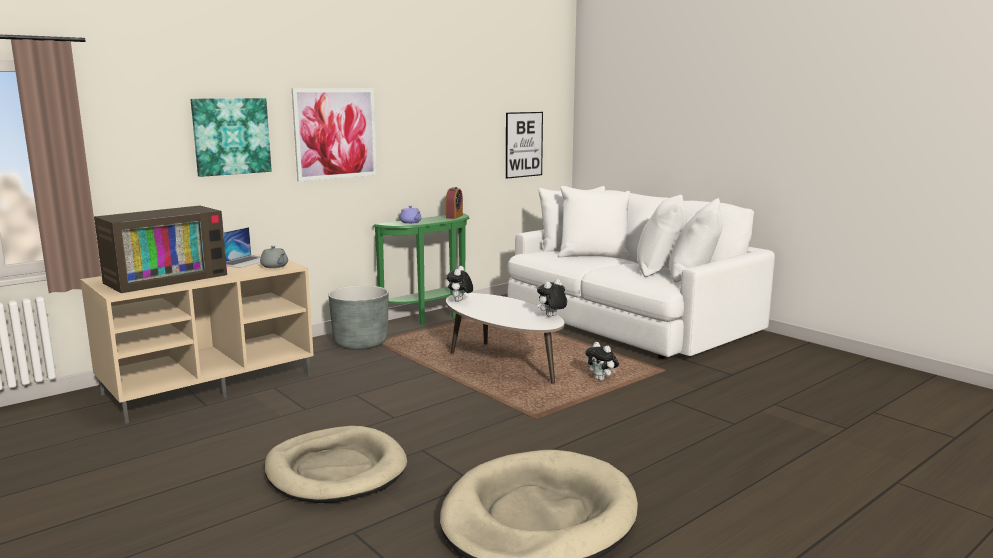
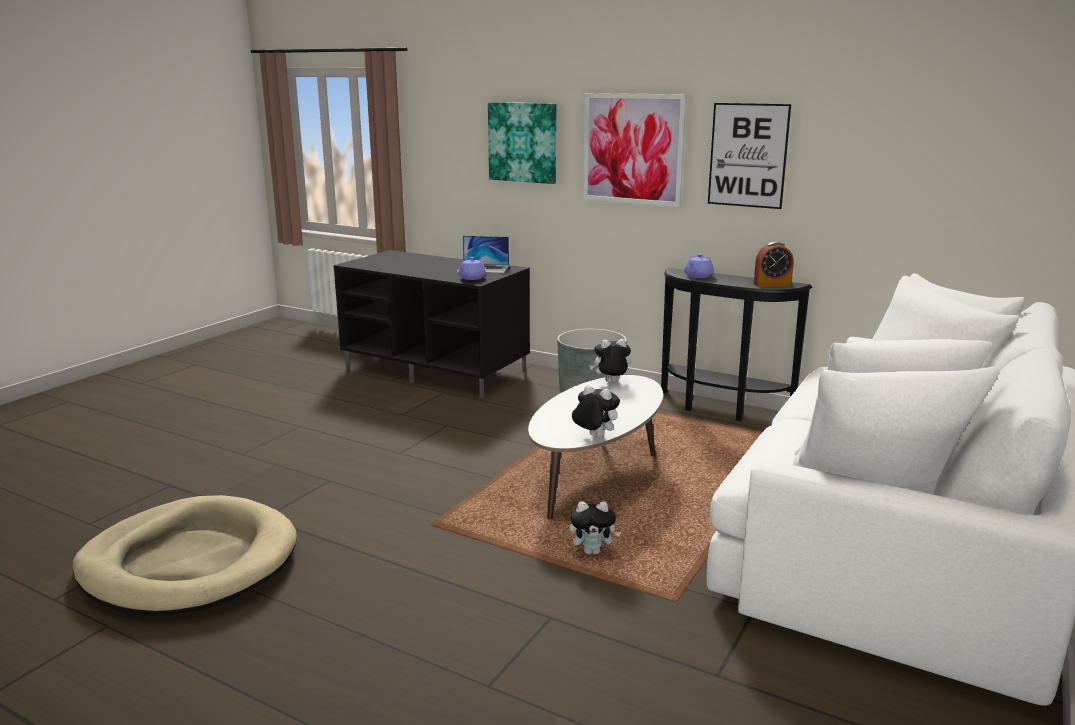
camera: 70 degrees right, 5 degrees up
(166, 278) = (405, 263): television -> none
(209, 384) = (437, 370): beige tv stand -> black tv stand
(275, 266) = (471, 278): grey teapot -> purple teapot
(336, 470) = (278, 454): beige dog bed -> none
(431, 317) = (720, 409): green console table -> black console table
(524, 144) = (968, 197): picture -> picture (748, 155)
(601, 379) = (593, 551): plush toy -> plush toy turned 120 degrees counterclockwise

